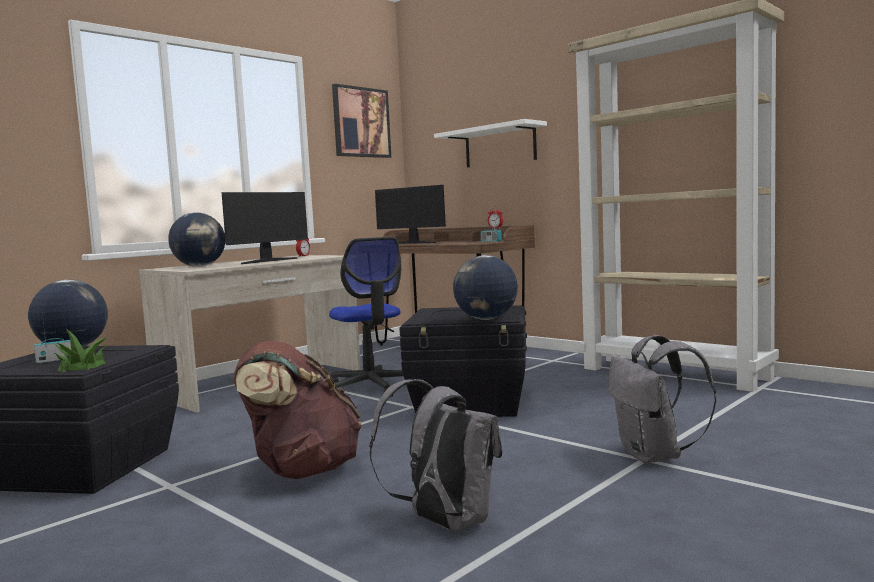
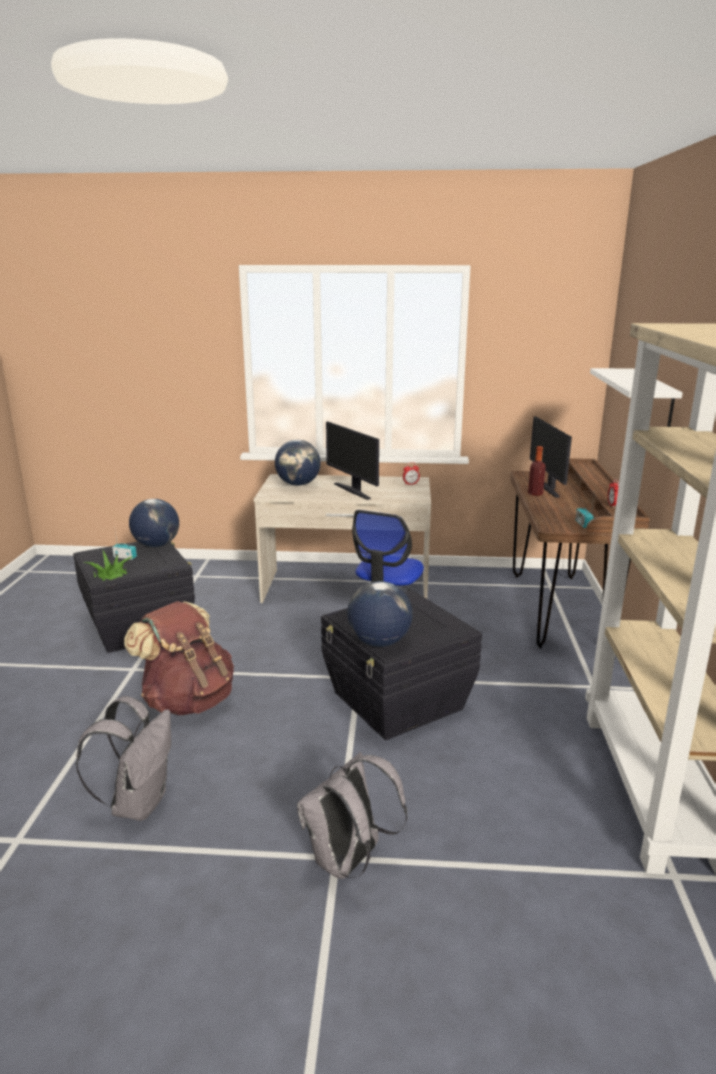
camera: 50 degrees right, 15 degrees up
(268, 261) = (353, 491): monitor -> monitor turned 60 degrees clockwise
(361, 122) = (545, 333): picture -> none
(415, 244) = (535, 493): none -> bottle

